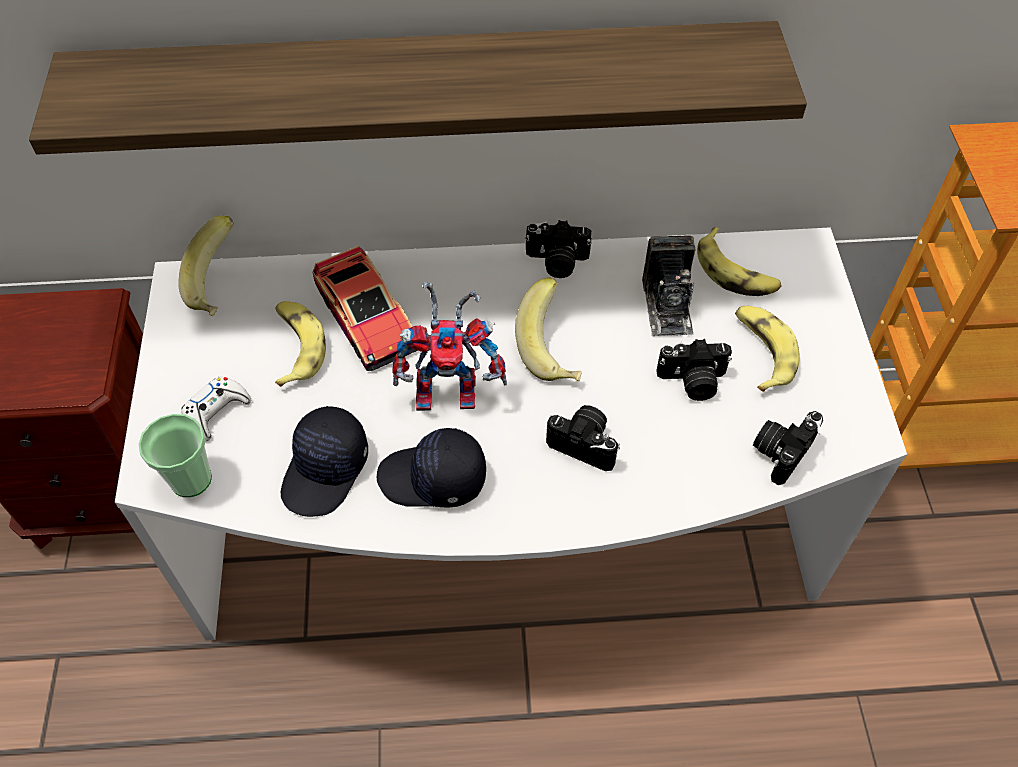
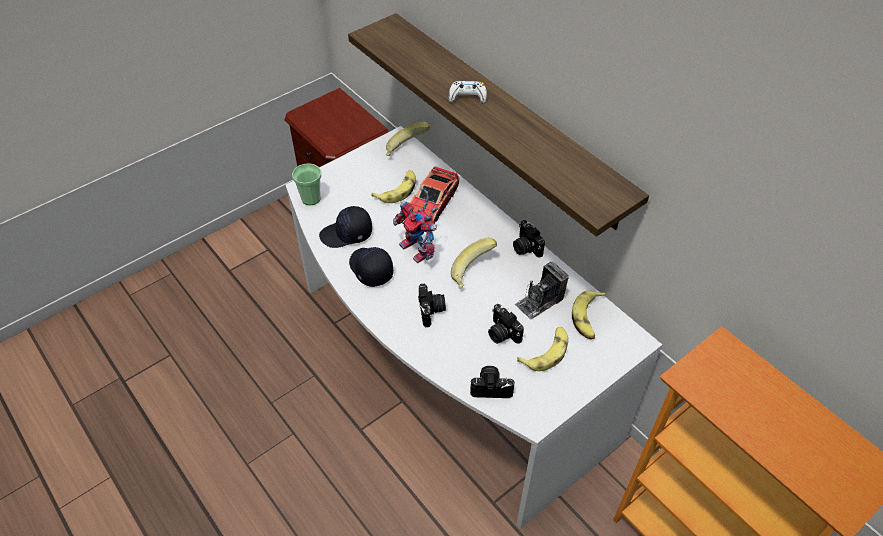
camera: 55 degrees right, 5 degrees down
(216, 412) = (346, 187): white game controller -> white game controller (467, 97)

